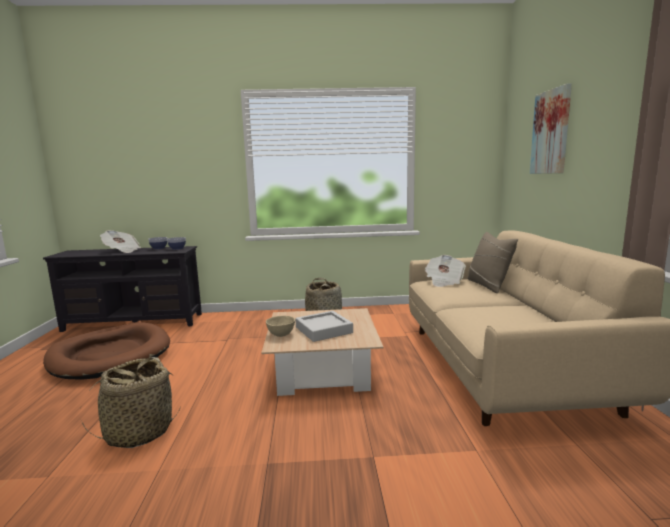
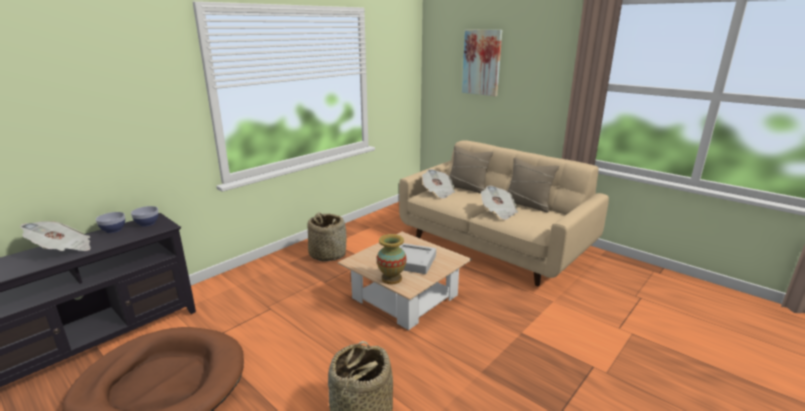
camera: 45 degrees left, 10 degrees up
(280, 335) = (391, 279): beige bowl -> vase
(473, 309) = (498, 212): none -> newspaper
(534, 313) = (527, 204): none -> beige pillow

